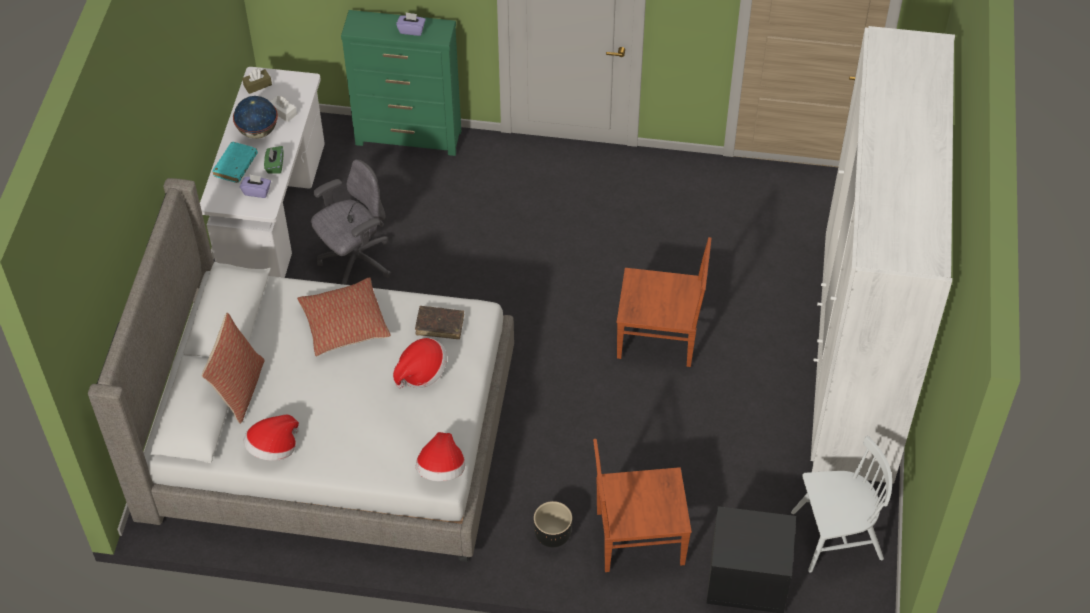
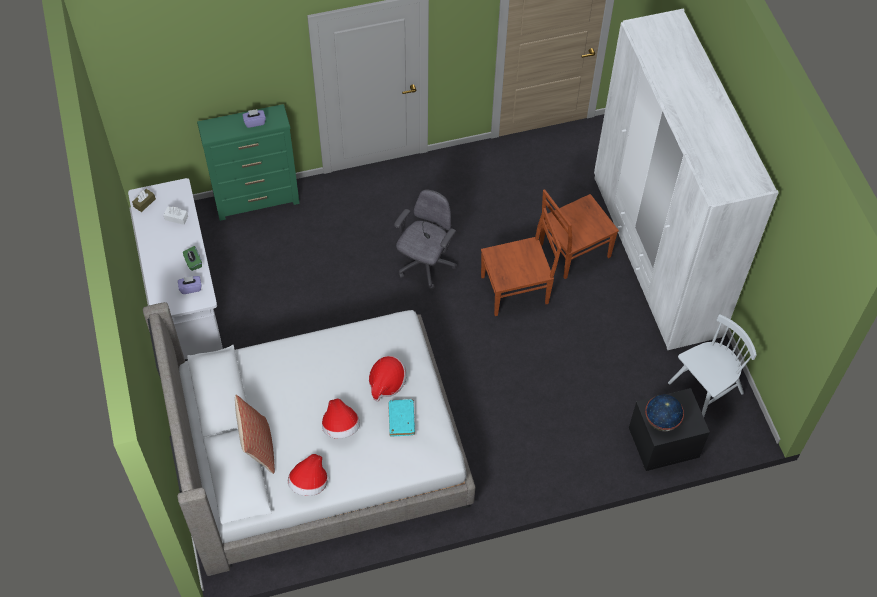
camera: 25 degrees left, 5 degrees up
(235, 166) = (163, 273): turquoise book -> turquoise book (401, 420)
(257, 132) = (165, 240): globe -> globe (661, 421)
(344, 324) = (310, 367): pillow -> none
(355, 262) = (268, 312): grey office chair -> grey office chair (425, 265)
(440, 325) = (381, 342): brown book -> none
(441, 470) = (441, 451): hat -> hat (341, 427)
(552, 535) = (517, 464): black planter -> none
(637, 538) = (576, 442): brown chair -> brown chair (573, 251)

